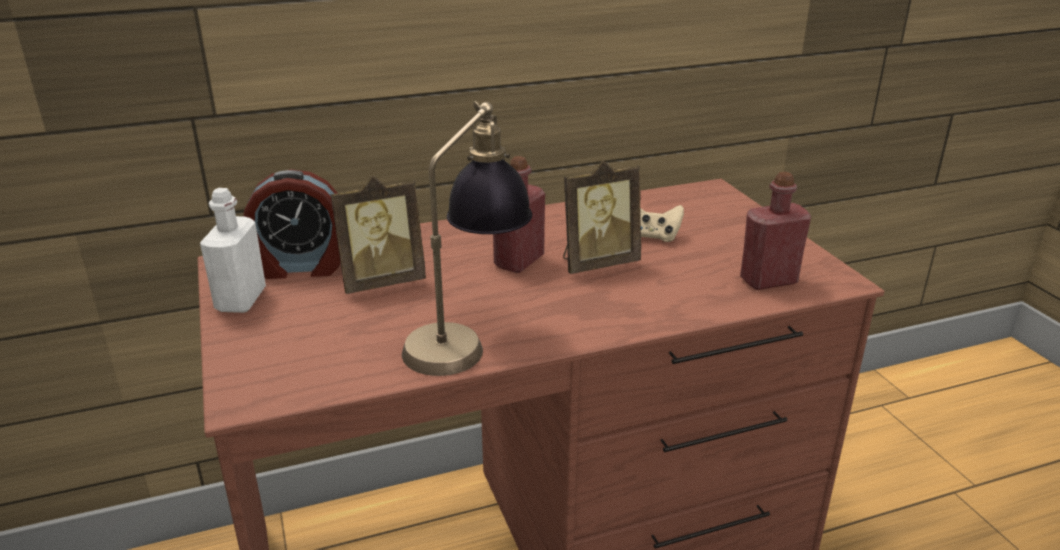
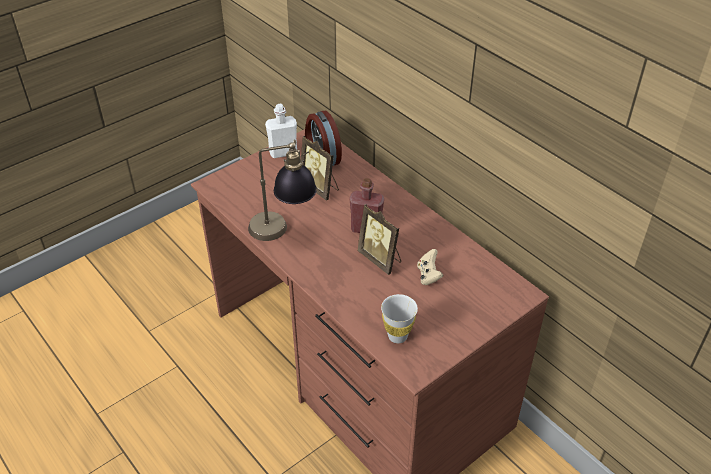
camera: 70 degrees right, 15 degrees up
(768, 280) = (397, 336): red bottle -> white cup

